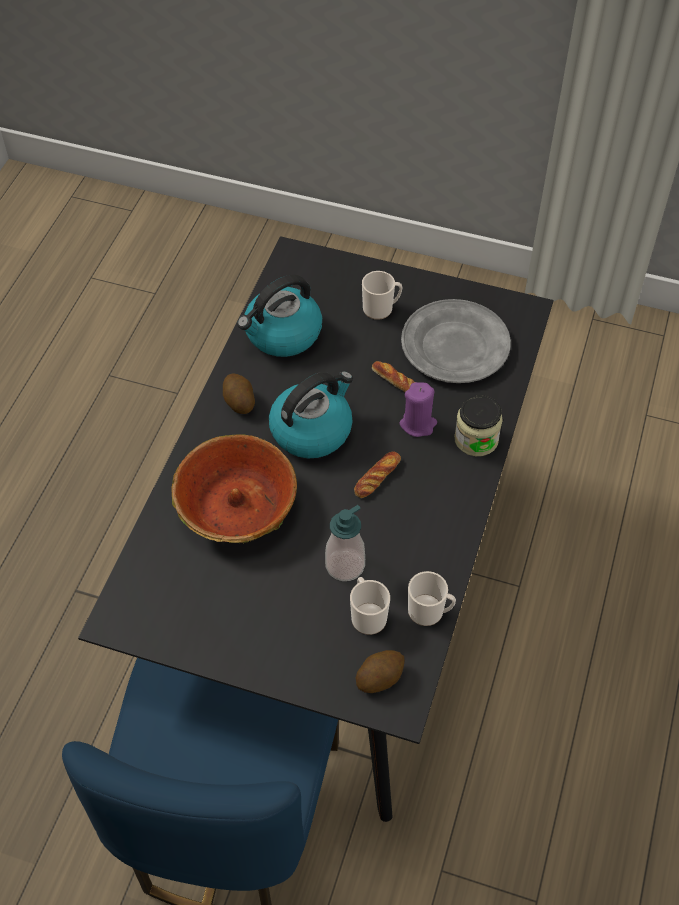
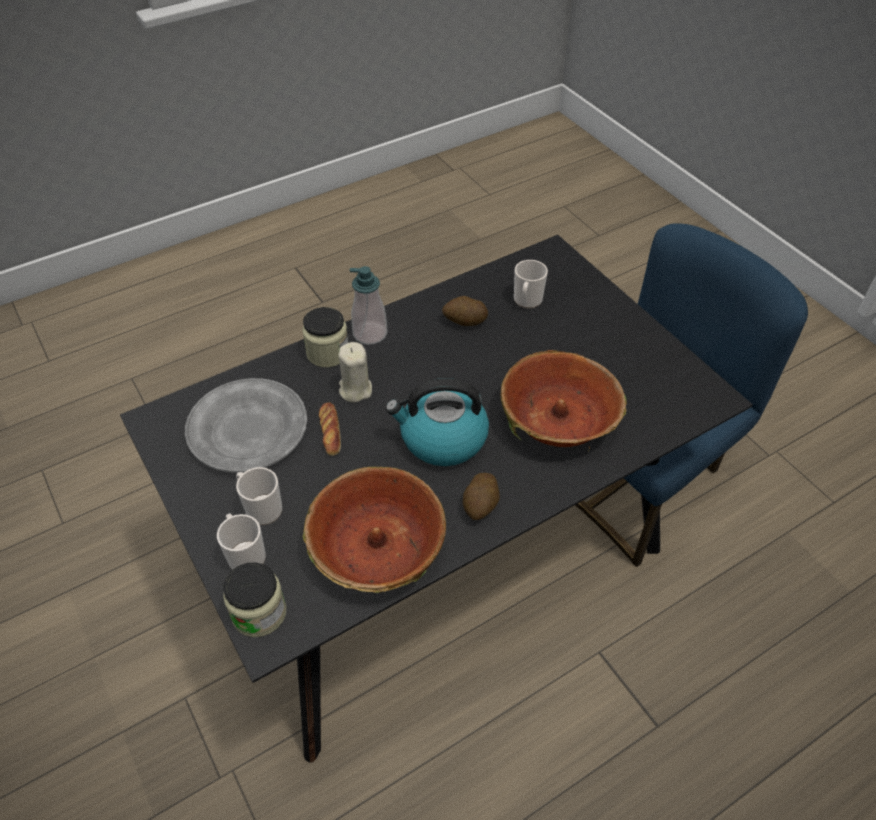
camera: 140 degrees left, 5 degrees down
(282, 334) = (377, 547): kettle -> bowl
(313, 262) = (259, 613): none -> jar
(345, 565) = (513, 335): soap dispenser -> soap dispenser (370, 333)
(377, 477) = (429, 373): bread -> none
(379, 677) = (551, 269): potato -> potato (464, 321)
(418, 424) = (355, 389): purple candle -> beige candle
(429, 612) = (484, 281): mug -> mug (245, 554)

